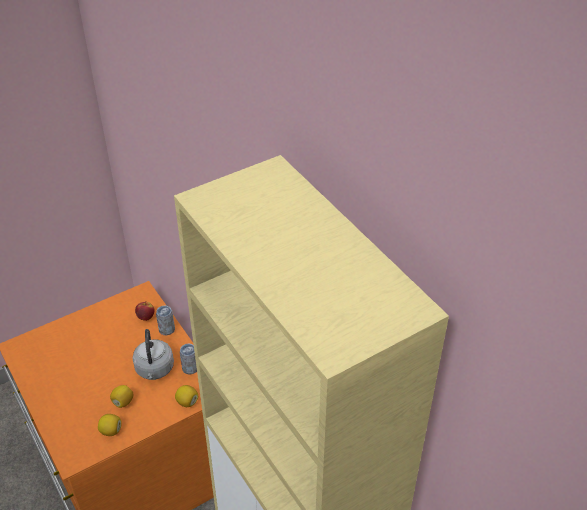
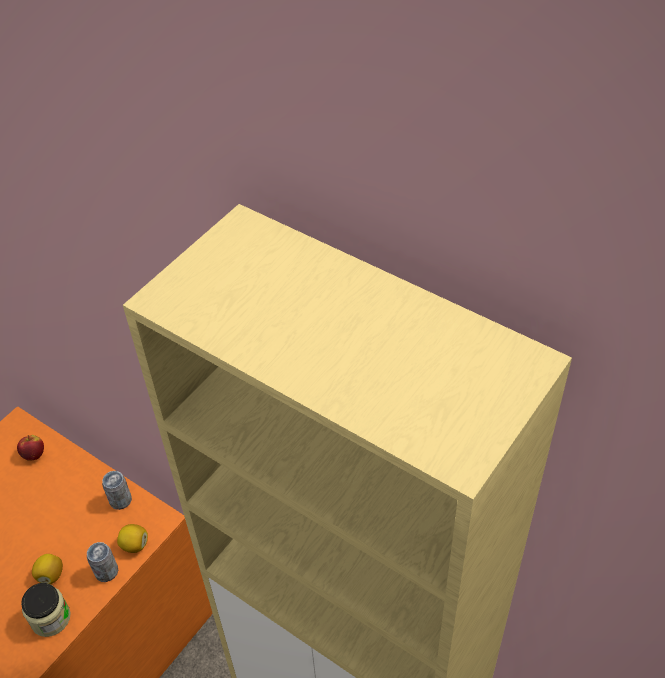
camera: 20 degrees left, 5 degrees up
(111, 431) = (50, 618): lemon -> jar
(154, 370) = (75, 519): grey kettle -> none
(167, 330) = (69, 462): can -> can (106, 572)

